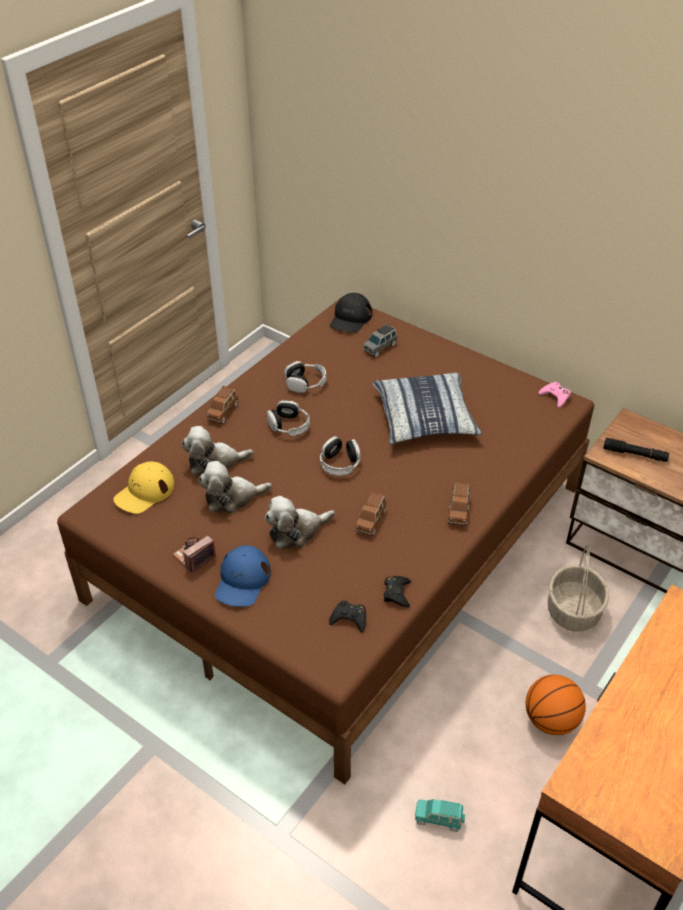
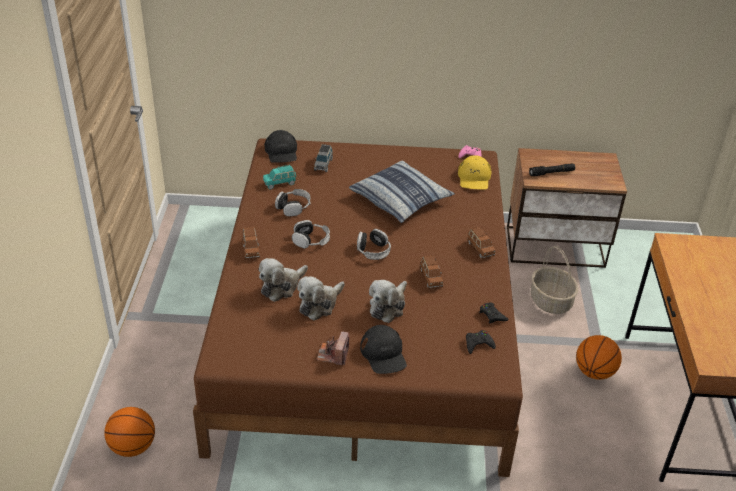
camera: 35 degrees left, 5 degrees down
(36, 561) = (133, 447): none -> basketball
(144, 492) = (248, 328): yellow cap -> yellow cap (474, 178)
(242, 580) = (383, 354): blue cap -> black cap
(439, 818) = (583, 464): turquoise toy car -> turquoise toy car (280, 183)

